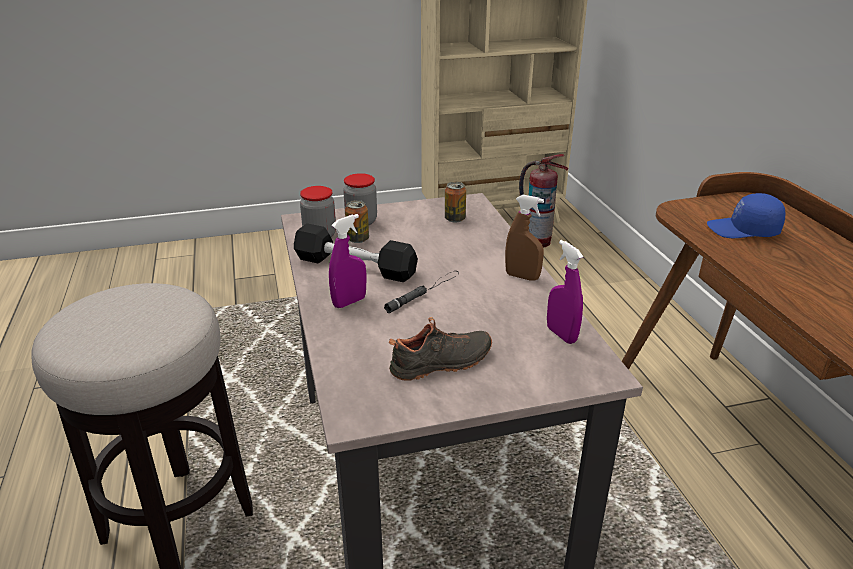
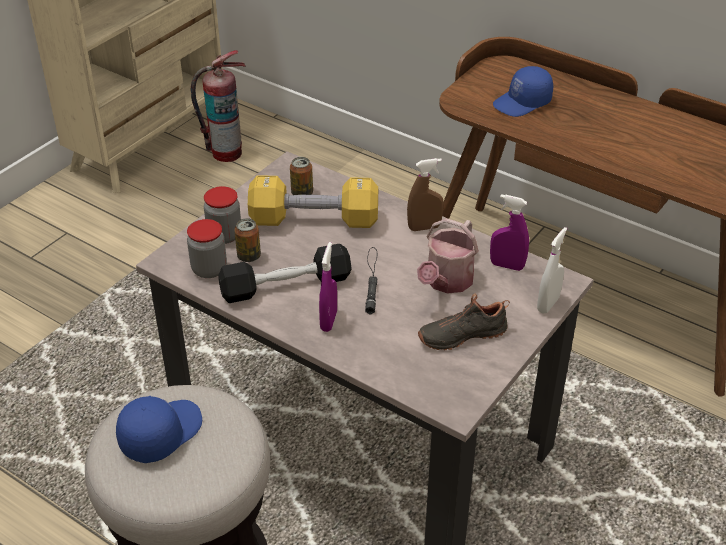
camera: 40 degrees left, 10 degrees up
(124, 308) = (160, 433): none -> blue cap
(438, 237) = (314, 220): none -> yellow dumbbell
(442, 364) = (461, 334): black shoe -> black shoe turned 135 degrees counterclockwise
(485, 321) = (446, 282): none -> watering can
(561, 383) = (548, 304): none -> white spray bottle

